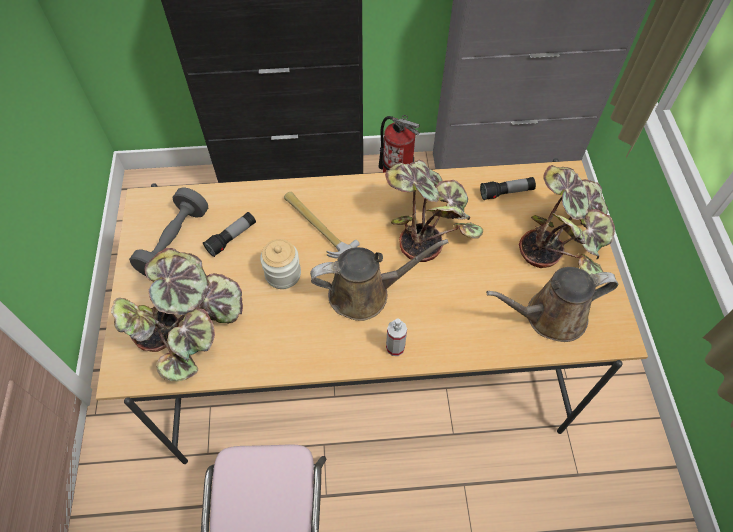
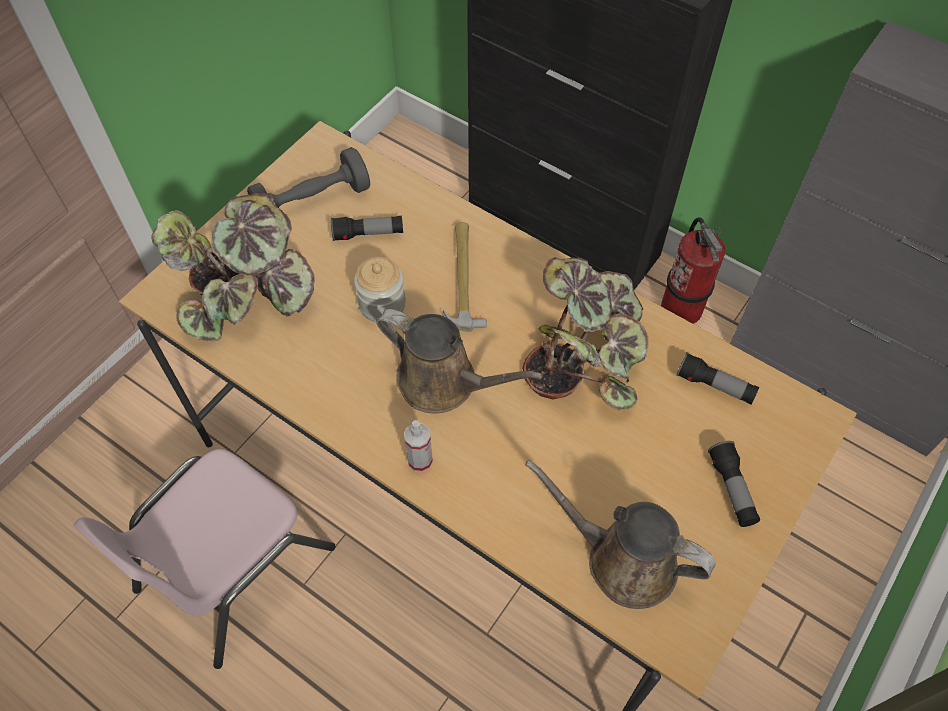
camera: 40 degrees right, 0 degrees up
(564, 240) = (731, 489): potted plant -> flashlight

